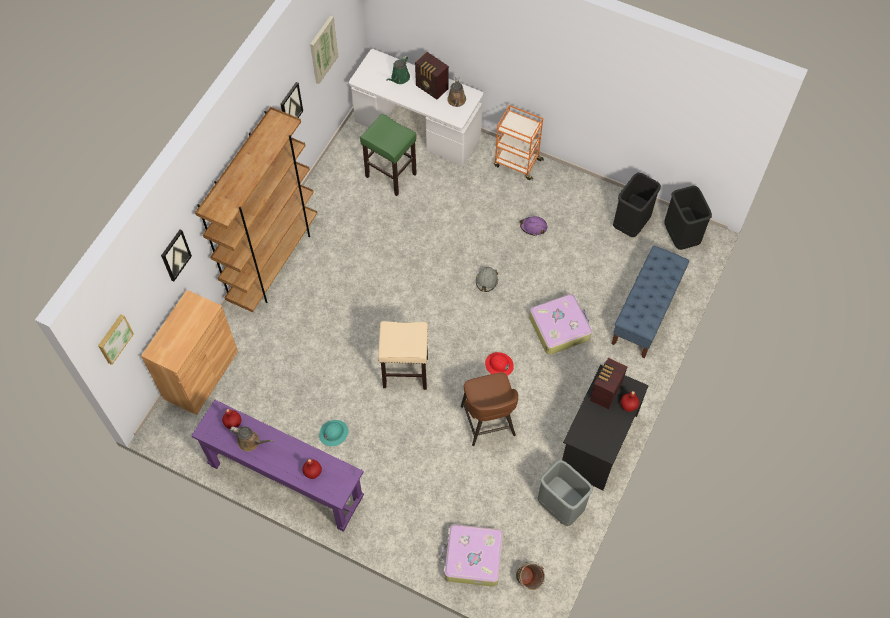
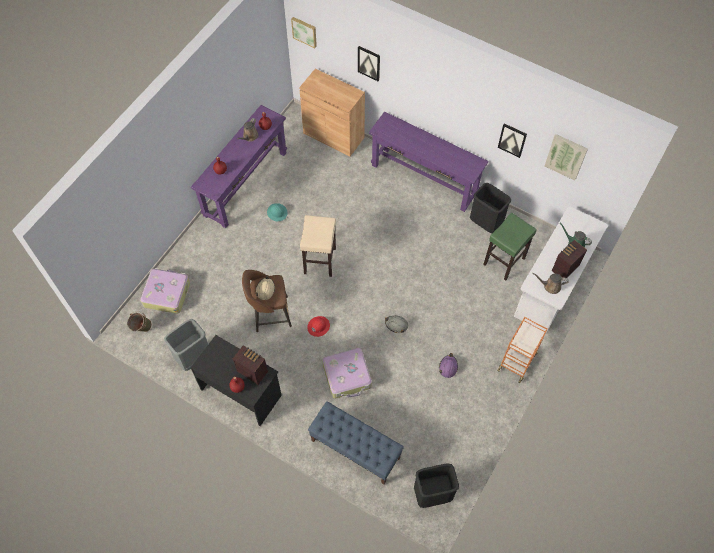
camera: 95 degrees right, 0 degrees up
(273, 262) = (424, 179): brown bookcase -> purple console table
(489, 396) = (265, 290): none -> beige hard hat
(630, 224) = (448, 451): black trash can -> black trash can (486, 223)

